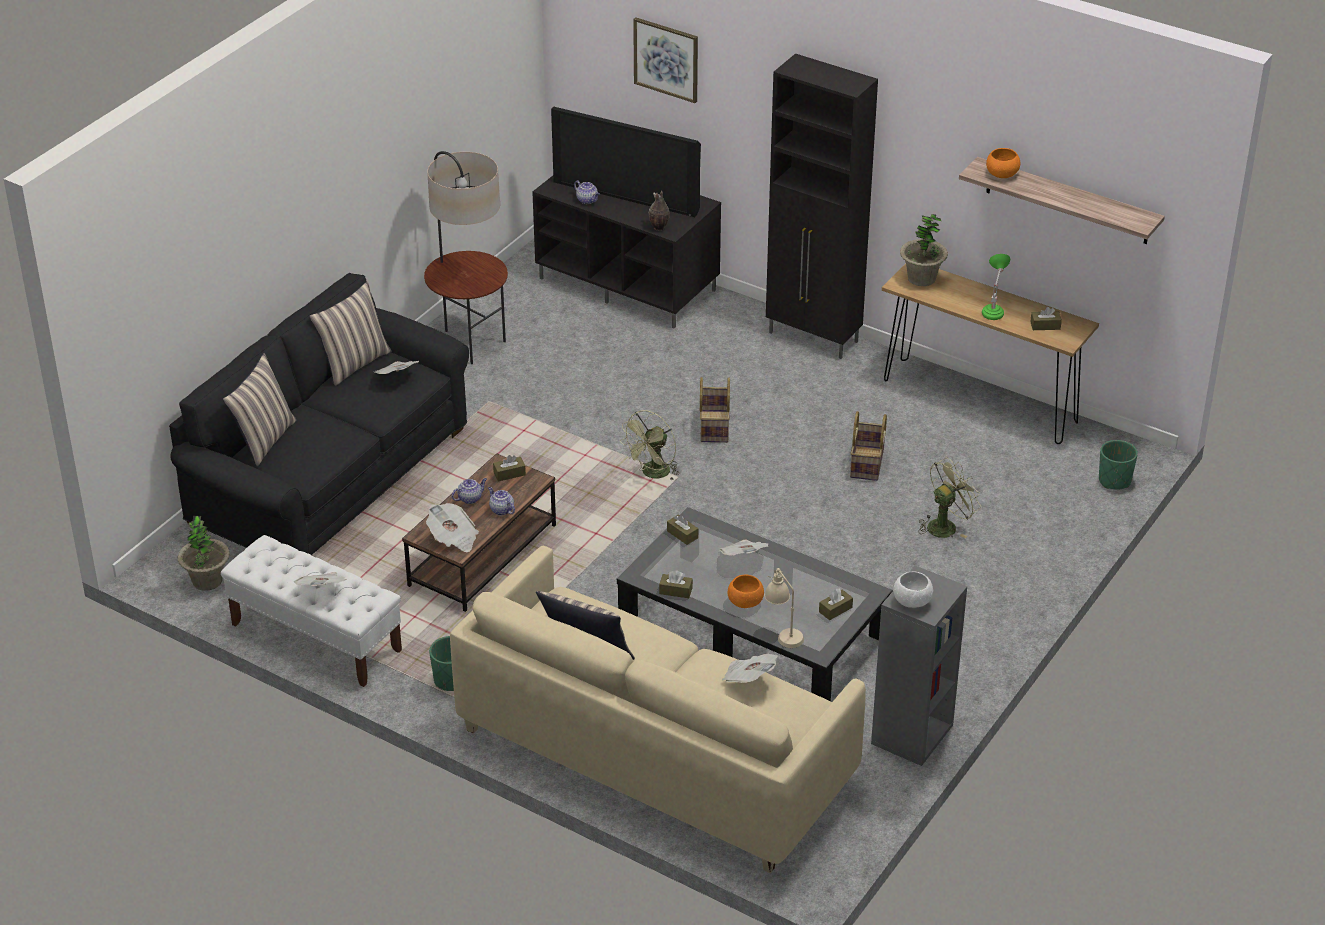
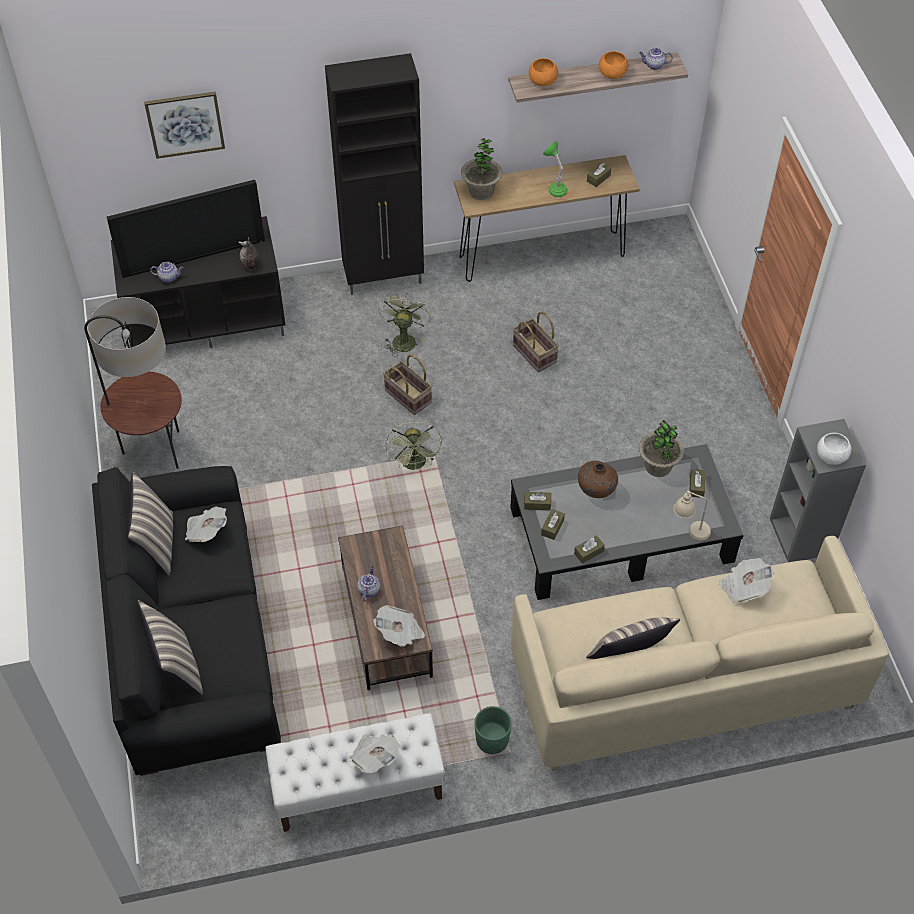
camera: 45 degrees left, 15 degrees up
(207, 580) = (216, 810): potted plant -> potted plant (658, 466)
(501, 510) = (401, 582): teapot -> teapot (654, 65)
(509, 474) = (369, 547): brown tissue box -> brown tissue box (552, 527)
(743, 557) = (595, 491): newspaper -> brown vase
(745, 602) = (639, 525): orange bowl -> orange bowl (612, 74)
(946, 525) = (634, 365): green fan -> green fan (404, 339)
(1114, 481) = (684, 260): green planter -> none

